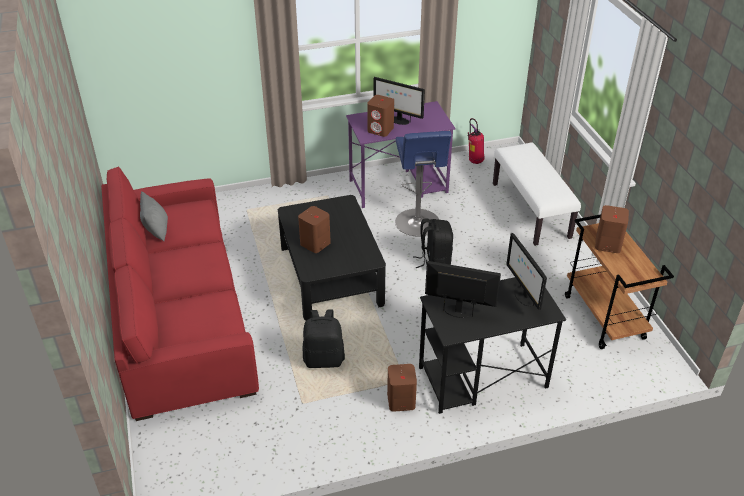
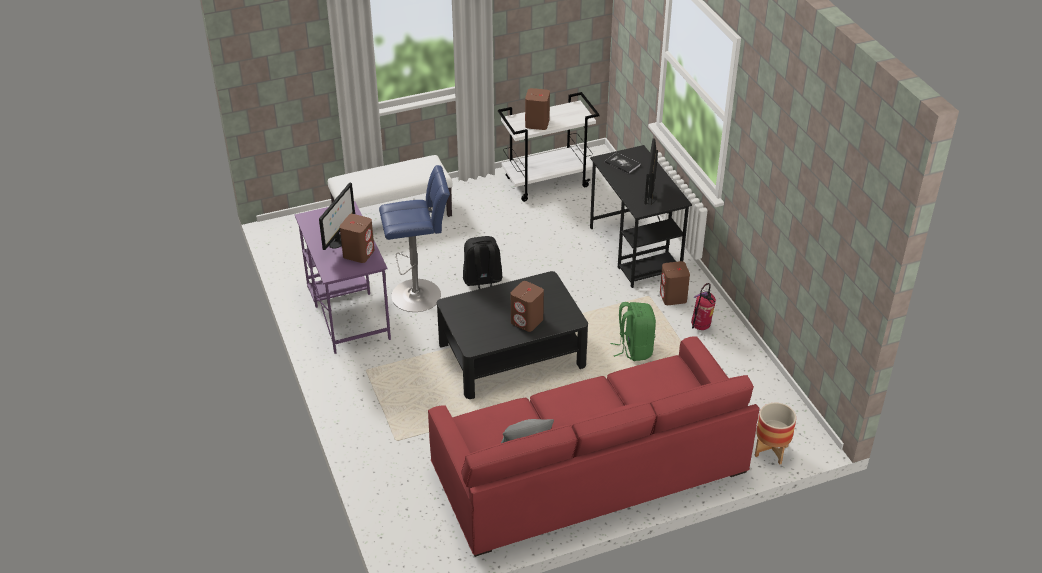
camera: 95 degrees left, 0 degrees up
(154, 446) = (771, 451): none -> planter
(324, 359) = (634, 349): black backpack -> green backpack
(474, 161) = (298, 254): fire extinguisher -> fire extinguisher (700, 327)
(523, 296) = (622, 164): monitor -> book
(605, 317) = (547, 181): brown cart -> white cart

